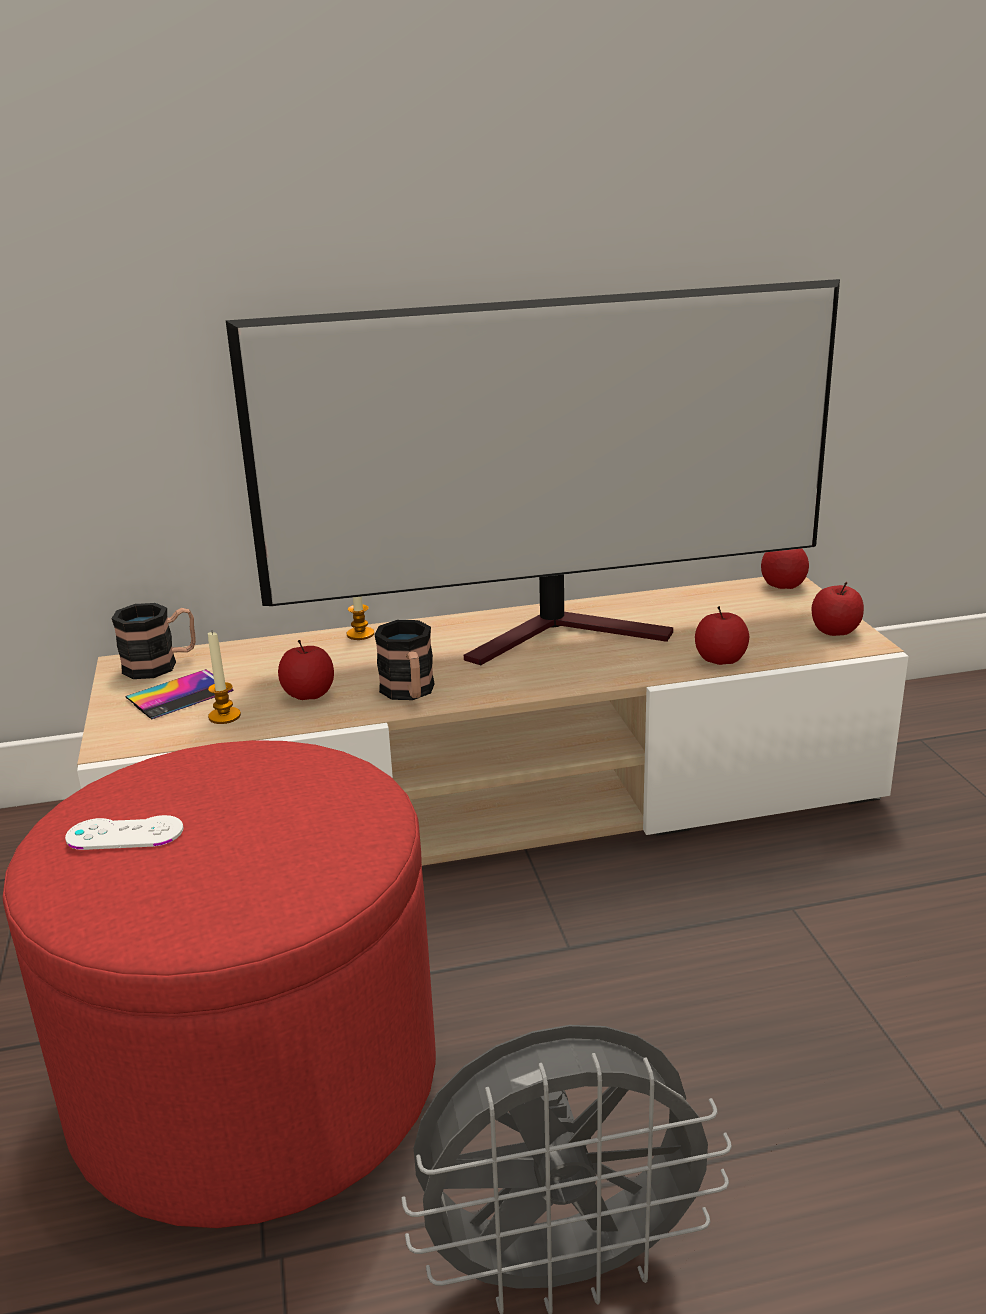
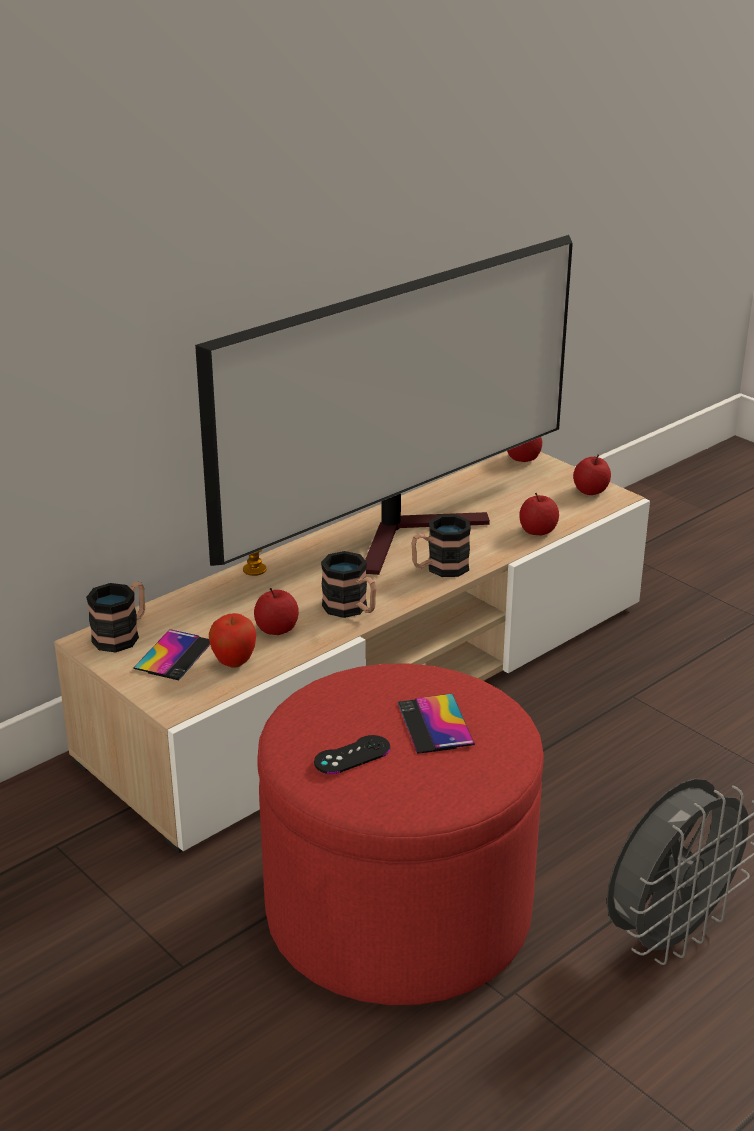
camera: 30 degrees left, 5 degrees up
(125, 834) = (352, 755): white game controller -> black game controller
(224, 716) = (234, 663): candle -> apple
(265, 826) = (435, 724): none -> phone
(557, 674) = (439, 568): none -> mug

